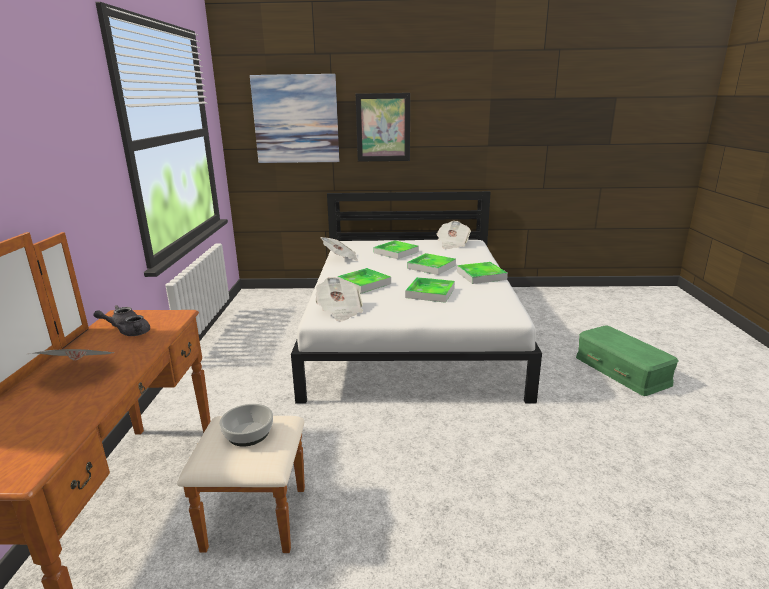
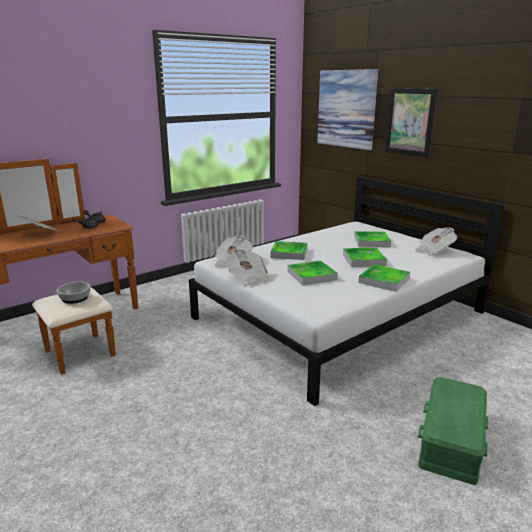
camera: 50 degrees right, 0 degrees up
(340, 258) = (322, 233): newspaper -> newspaper (248, 278)

